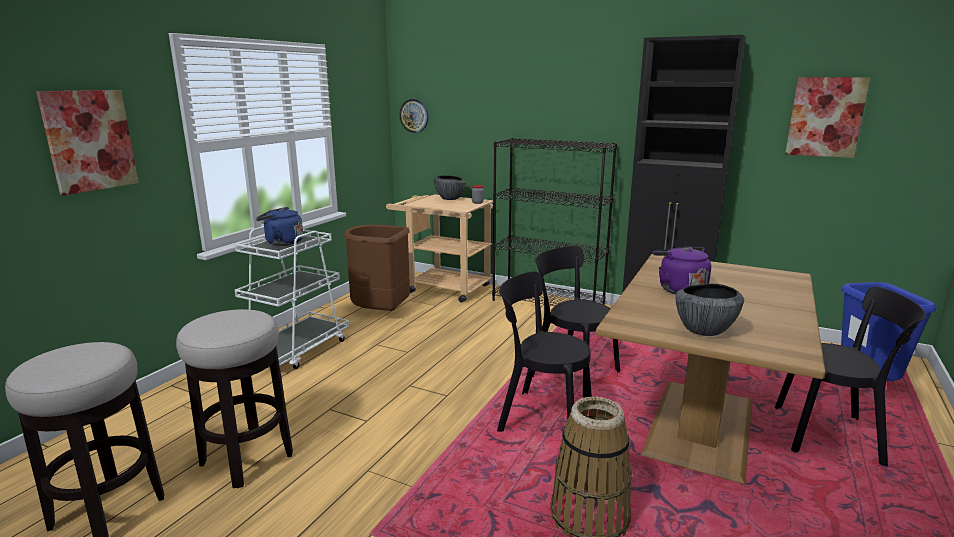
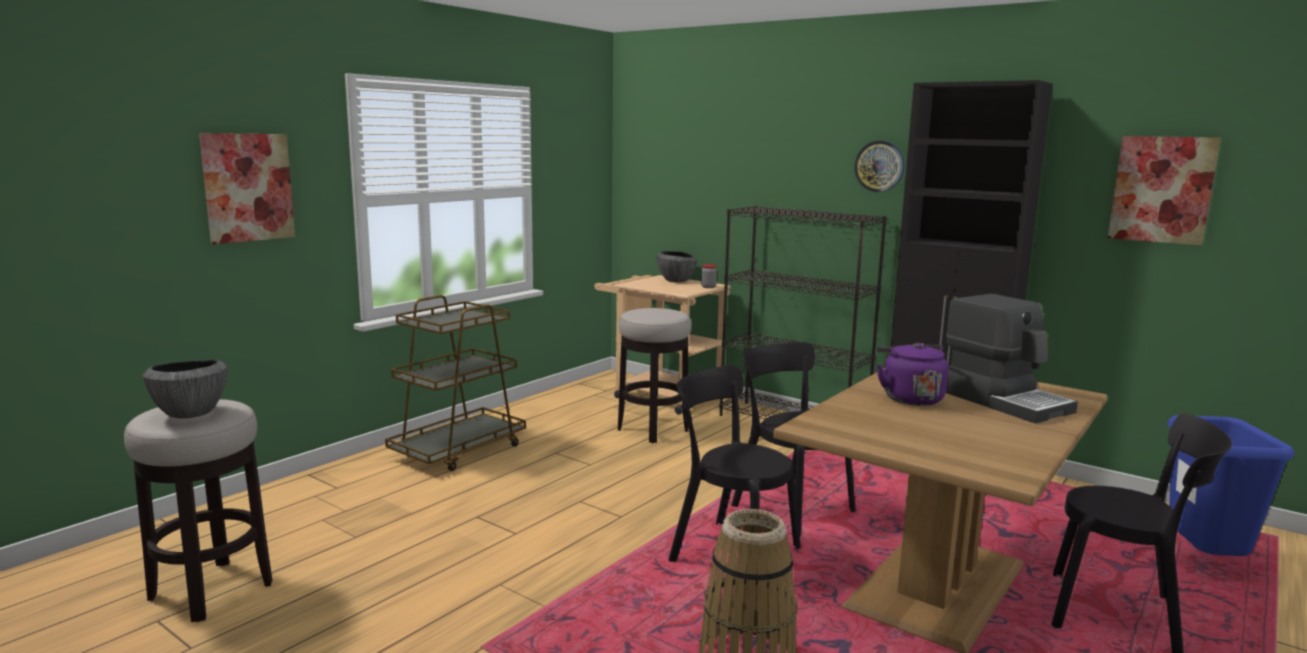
camera: 10 degrees right, 5 degrees down
(247, 459) = (369, 557): stool -> stool (653, 430)
(282, 242) = (451, 317): blue kettle -> none
(297, 349) = (459, 450): white cart -> brown cart
(380, 313) = (572, 418): brown trash can -> none
(414, 115) = (640, 175): wall clock -> wall clock (879, 166)
(704, 330) = (908, 442): bowl -> bowl (191, 413)
(748, 286) = (1005, 401): none -> coffee machine

